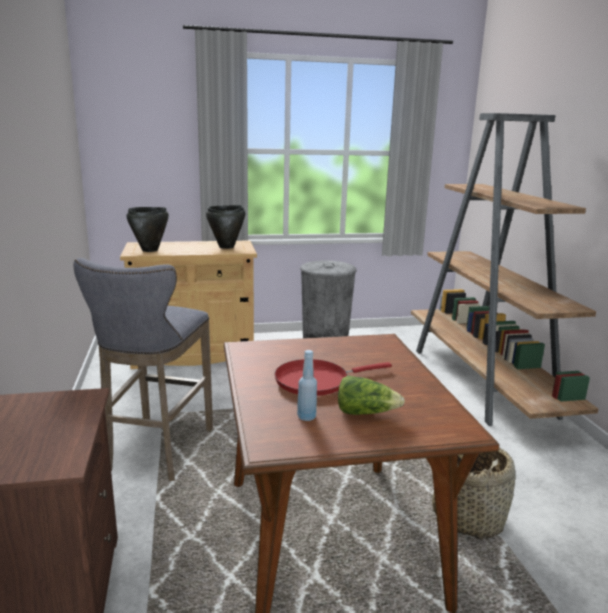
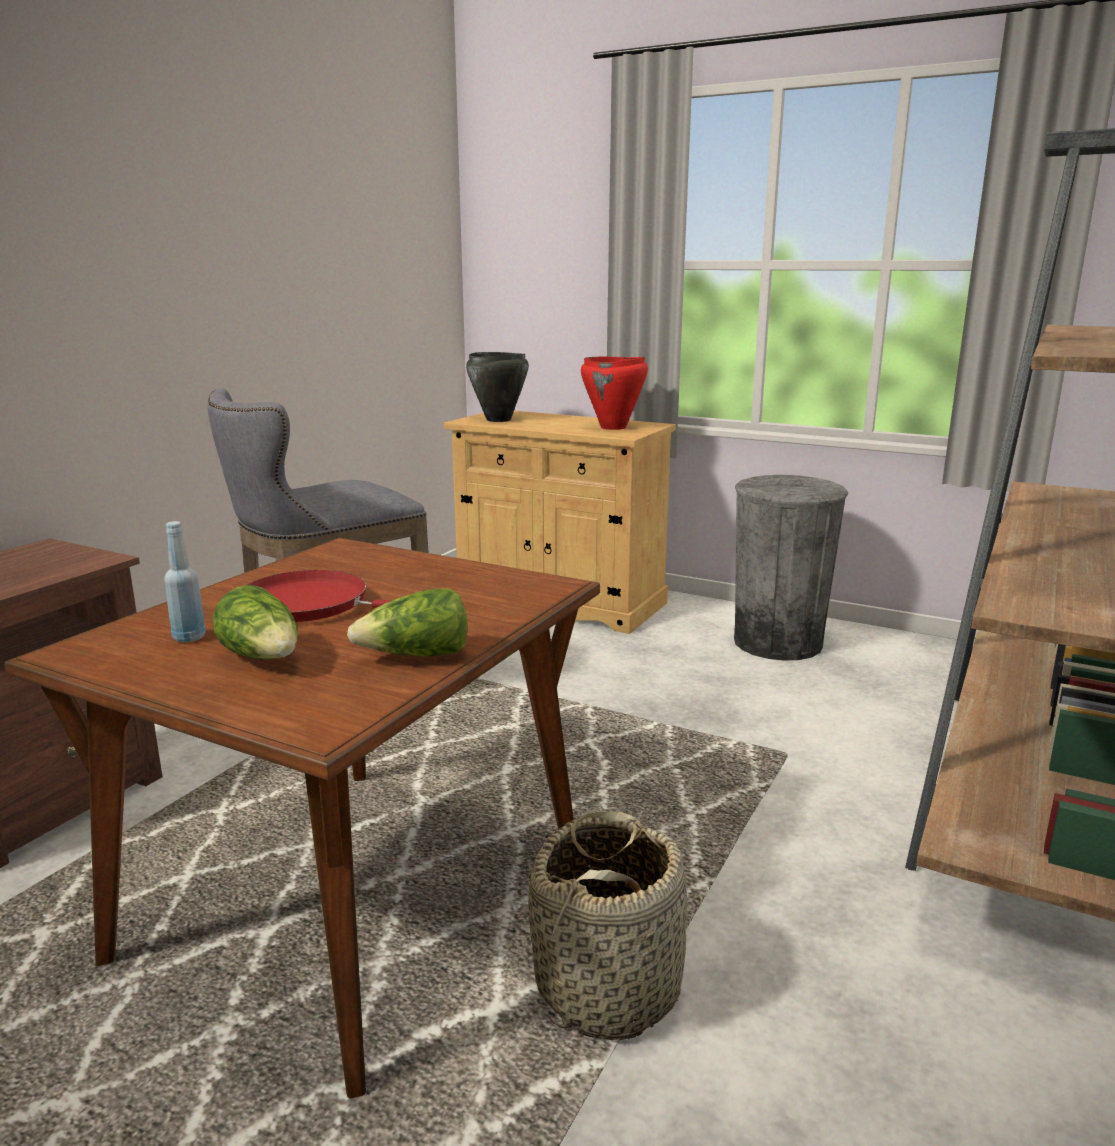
camera: 40 degrees right, 0 degrees up
(227, 247) = (613, 427): black cooking pot -> red cooking pot
(419, 388) = (416, 656): none -> lettuce

